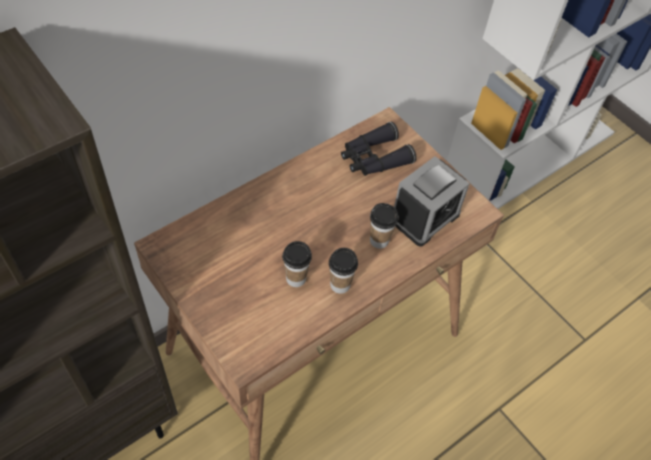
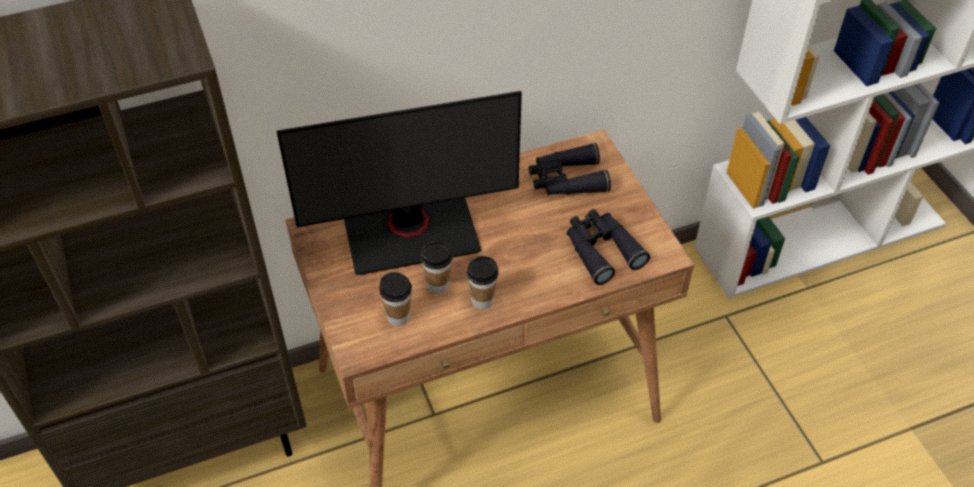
camera: 20 degrees right, 5 degrees down
(254, 232) = (410, 231): none -> monitor
(379, 240) = (541, 264): cup -> cup (398, 317)
(424, 217) = (601, 250): alarm clock -> black binoculars

